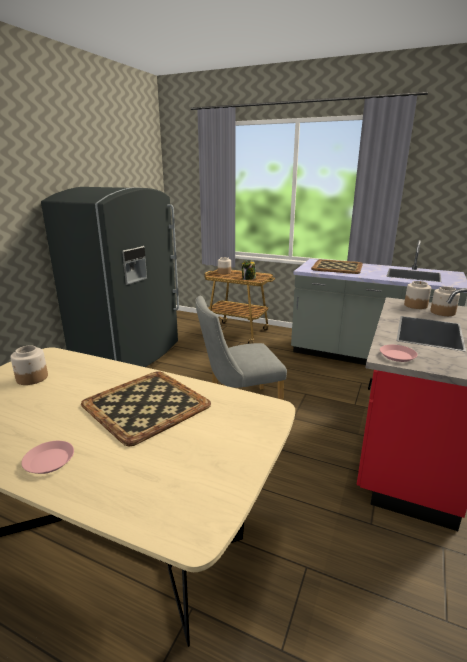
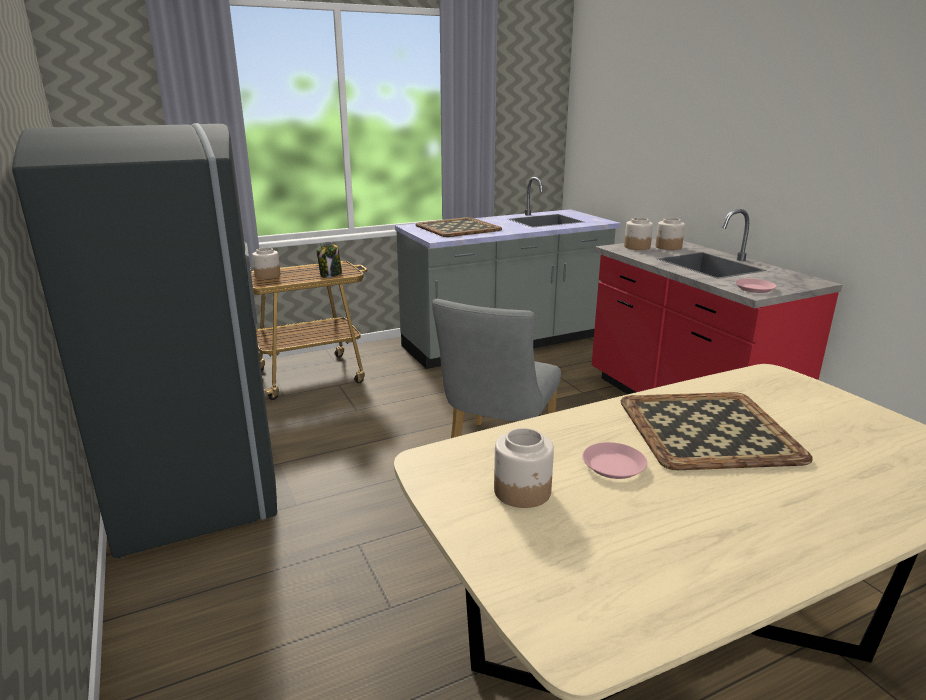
camera: 50 degrees left, 0 degrees up
(49, 461) = (817, 522): pink plate -> pink plate (614, 465)

